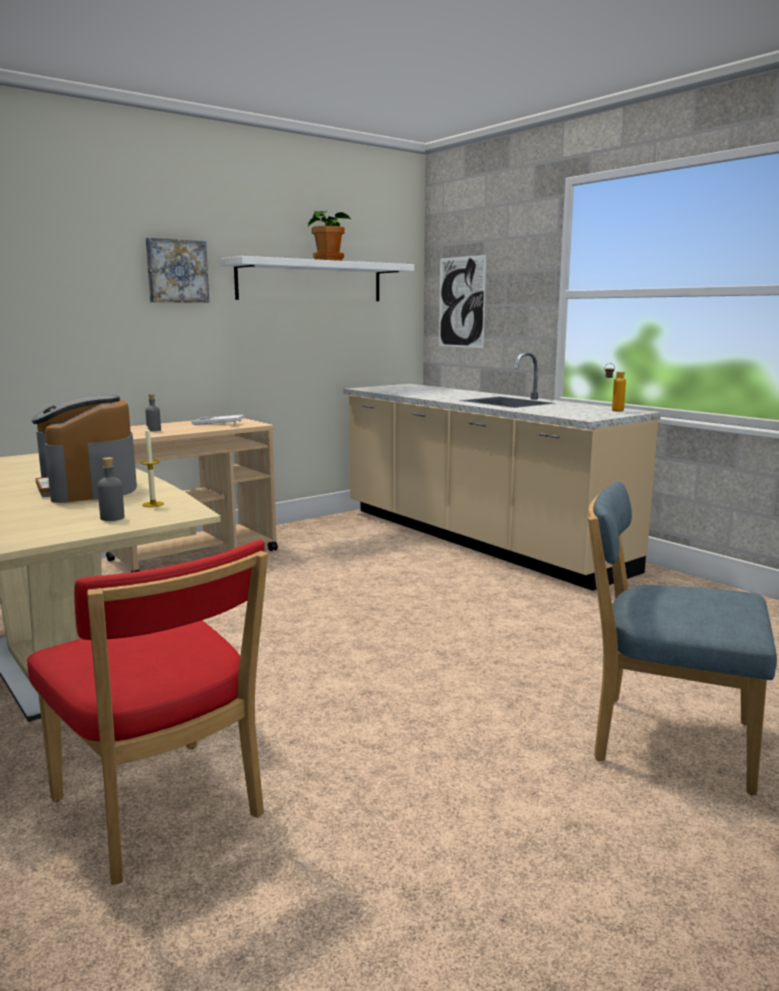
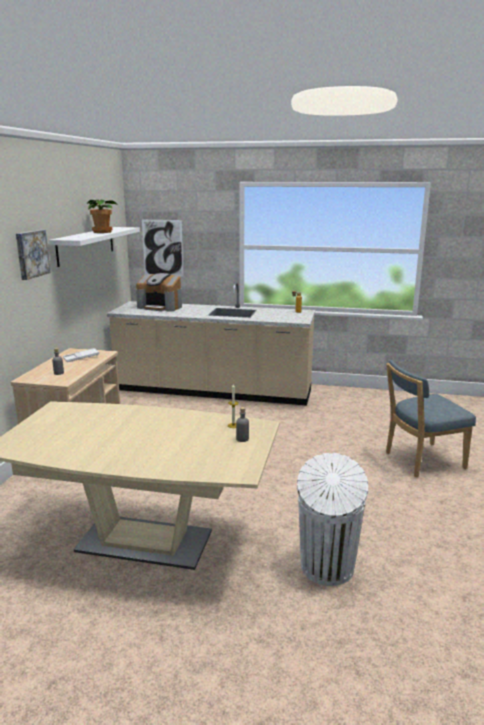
camera: 40 degrees left, 5 degrees up
(88, 487) = (164, 426): coffee machine -> coffee machine (160, 307)
(161, 813) = (327, 569): red chair -> white trash can

